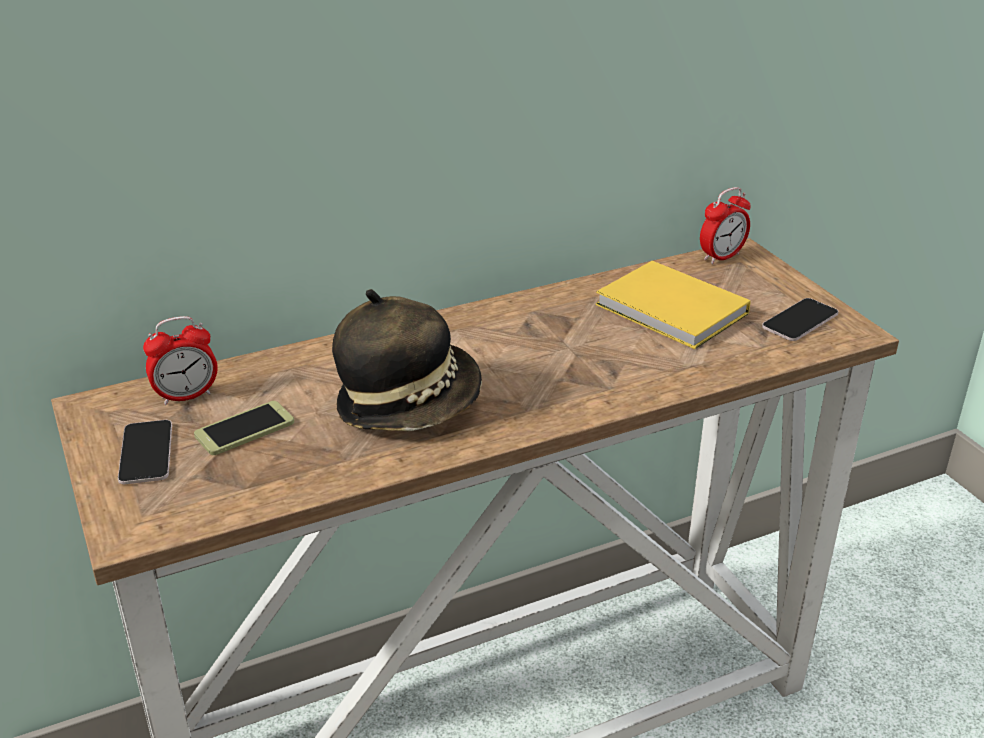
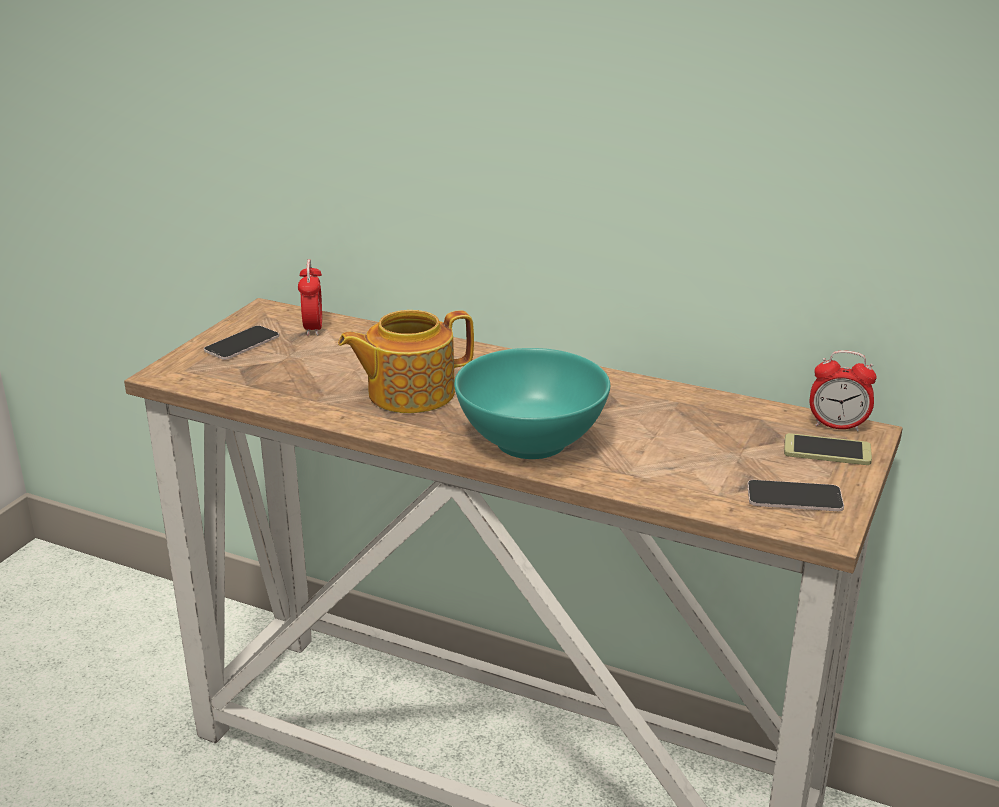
camera: 50 degrees right, 5 degrees down
(186, 396) = (313, 328): alarm clock -> alarm clock turned 120 degrees counterclockwise
(244, 429) = (304, 358): phone -> phone (827, 451)
(409, 403) = (409, 393): hat -> teapot
(583, 384) = (532, 442): none -> turquoise bowl
(673, 311) = (703, 437): yellow book -> none

